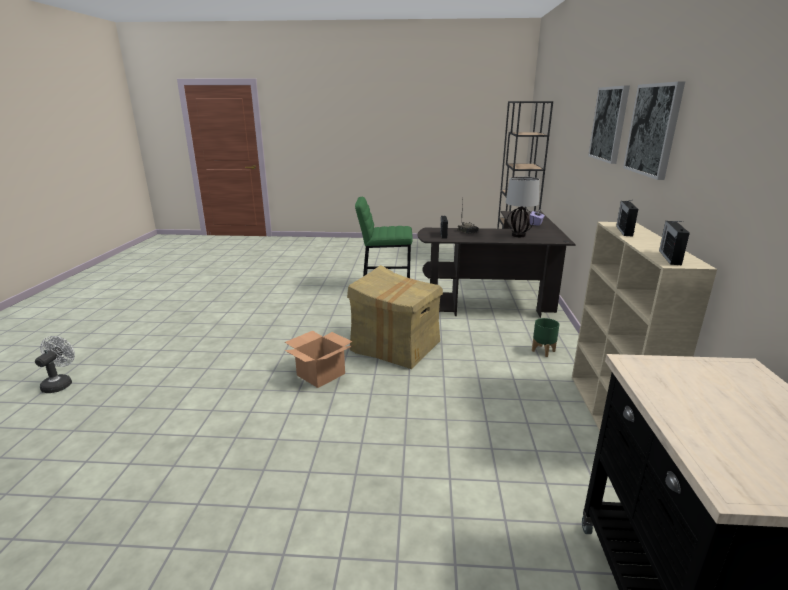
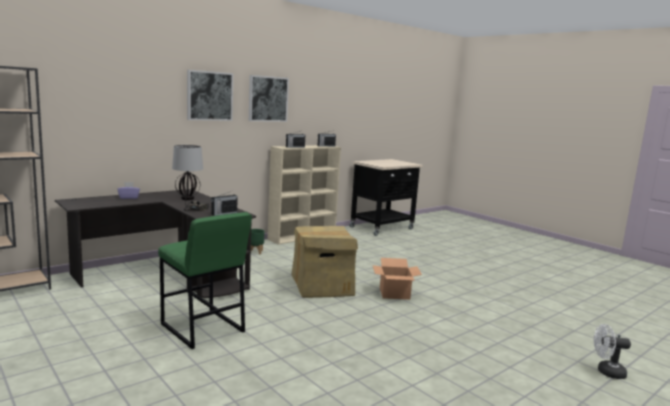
camera: 135 degrees left, 10 degrees down
(60, 384) = (606, 372): white fan -> white fan turned 45 degrees clockwise

